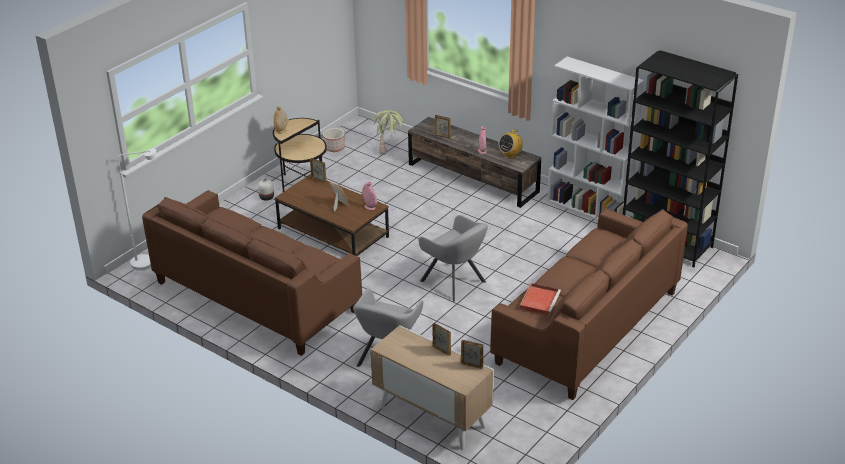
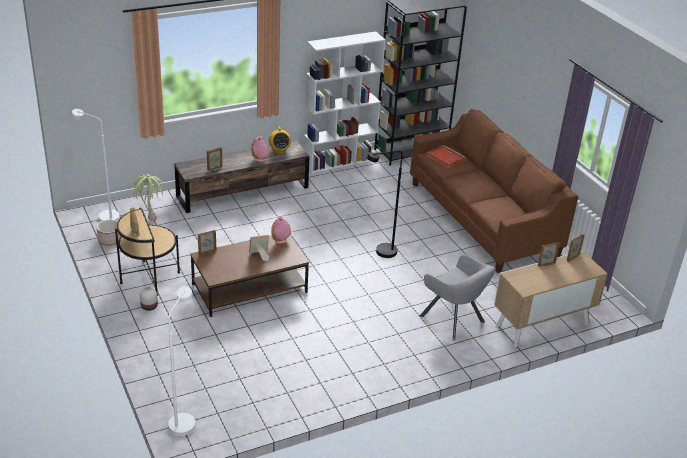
camera: 65 degrees left, 0 degrees up
(256, 296) = (308, 365): brown sofa -> none
(363, 132) = (103, 216): none -> white floor lamp
(455, 282) = (381, 253): grey armchair -> black floor lamp
(539, 300) = (497, 207): red tray -> red tray (445, 157)

